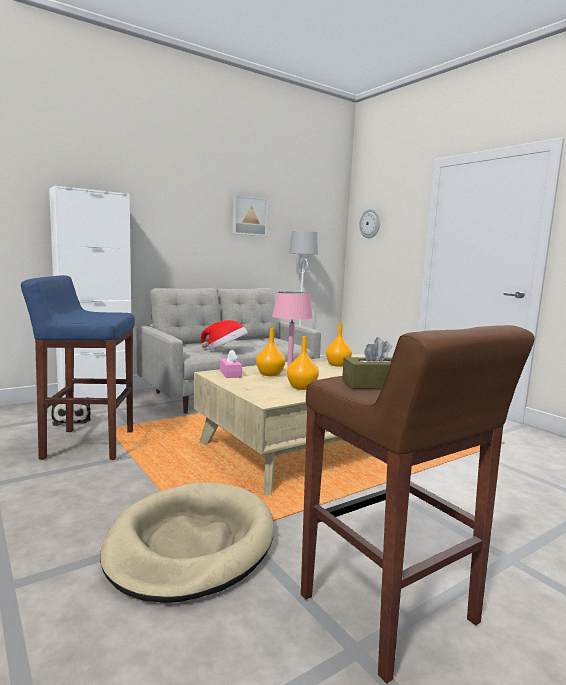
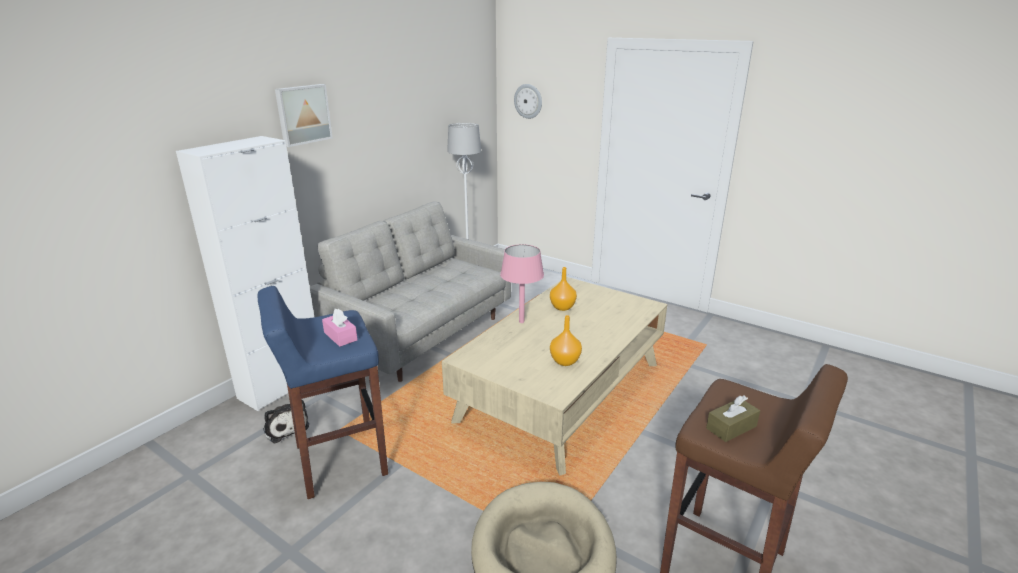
camera: 20 degrees left, 15 degrees up
(225, 350) = (426, 301): hat -> none
(230, 374) = (480, 354): pink tissue box -> pink tissue box (340, 336)
(248, 216) = (400, 118): picture -> picture (303, 114)
(270, 374) = (518, 344): orange vase -> none

